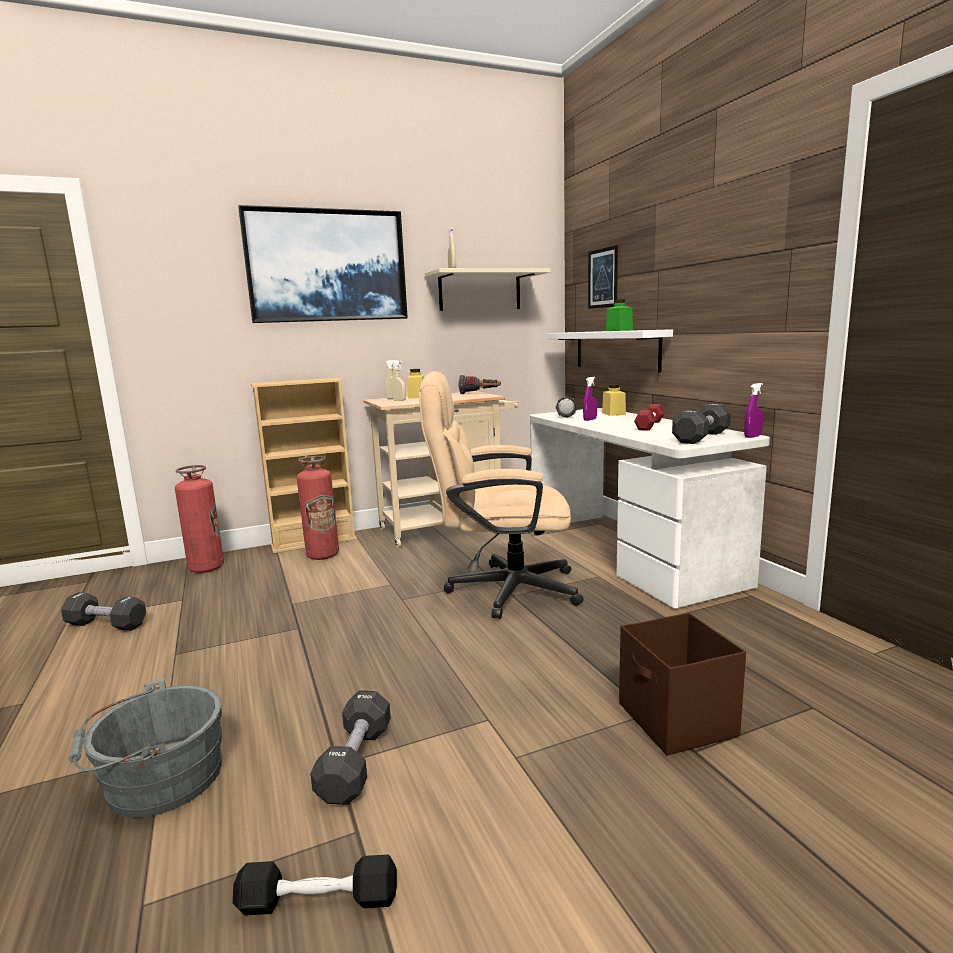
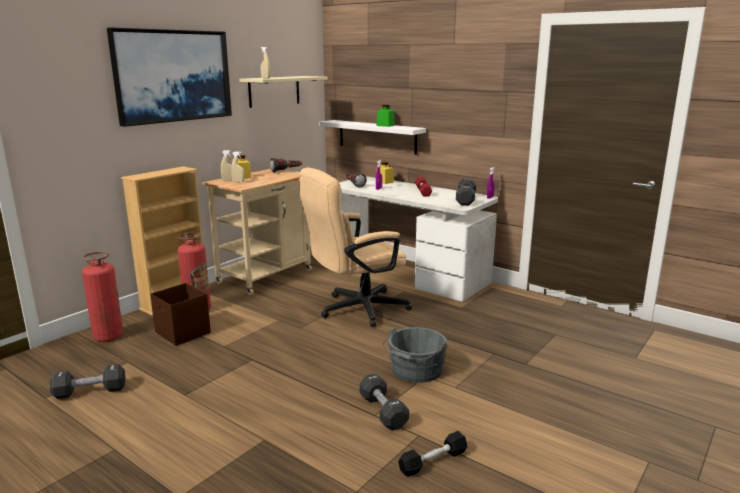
camera: 30 degrees left, 5 degrees up
(158, 780) = (285, 451): grey bucket -> grey bucket (415, 370)
(603, 278) = (364, 85): picture -> none
(676, 721) = (508, 354): brown storage box -> brown storage box (183, 333)

